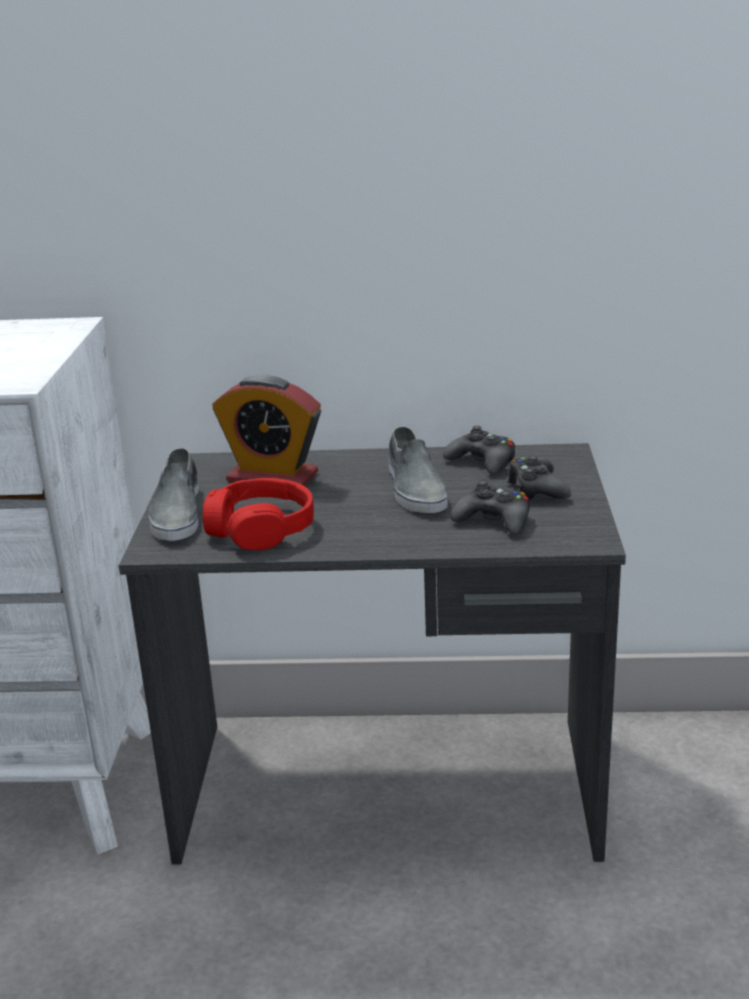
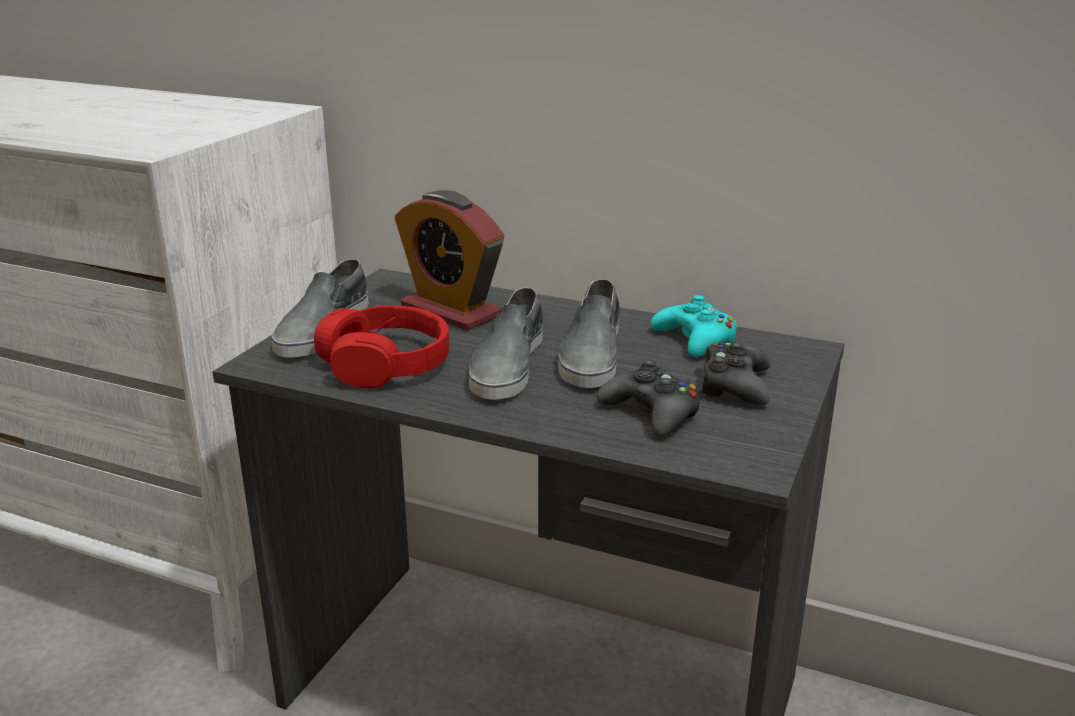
camera: 20 degrees right, 0 degrees up
(358, 509) = (507, 365): none -> grey shoe
(482, 462) = (695, 340): black game controller -> turquoise game controller

